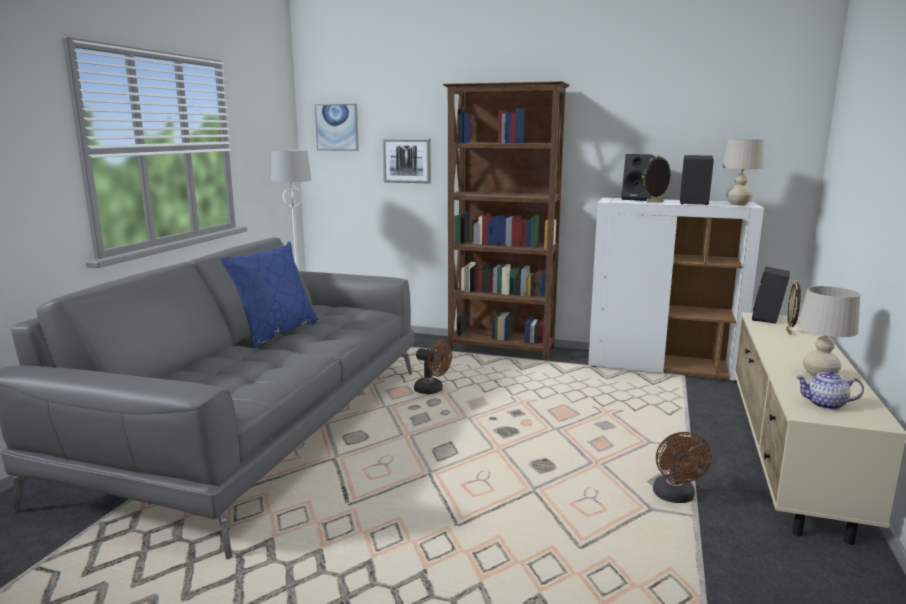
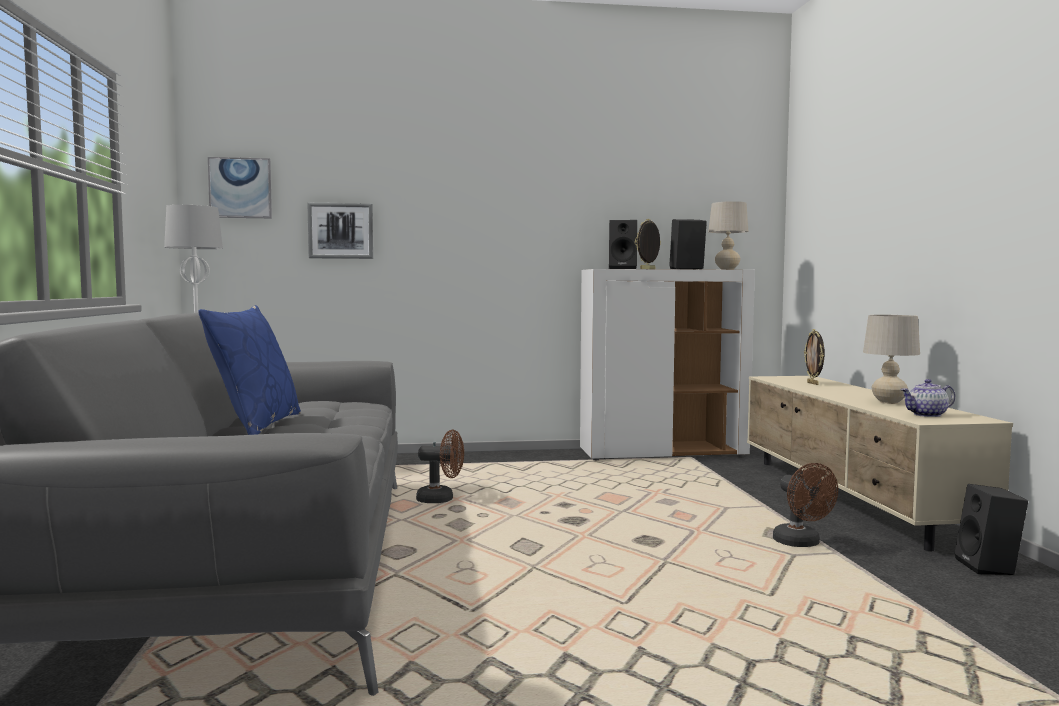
camera: 25 degrees left, 10 degrees down
(502, 350) = (478, 458): brown bookcase -> none
(768, 319) = (780, 378): black speaker -> black speaker (990, 567)

